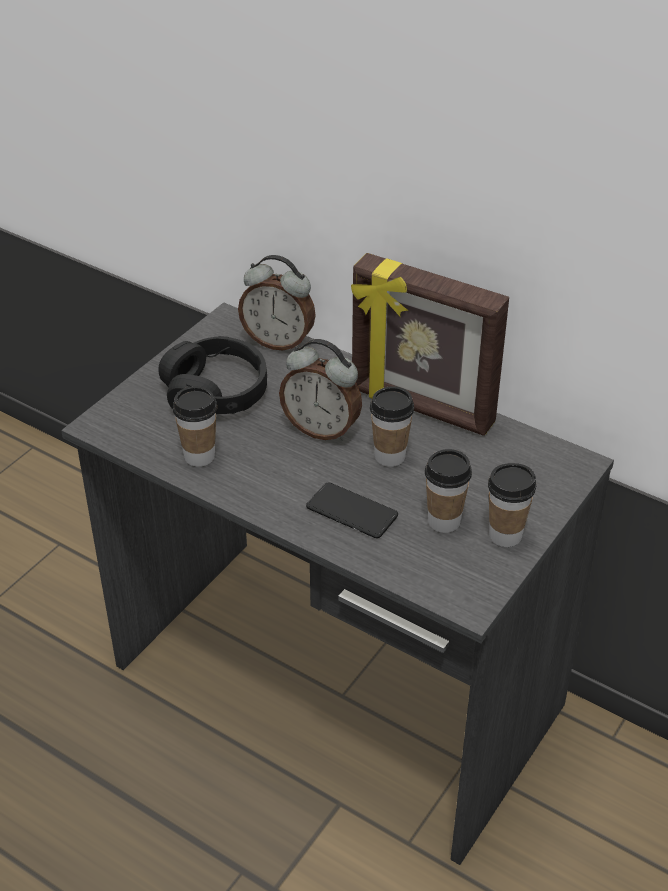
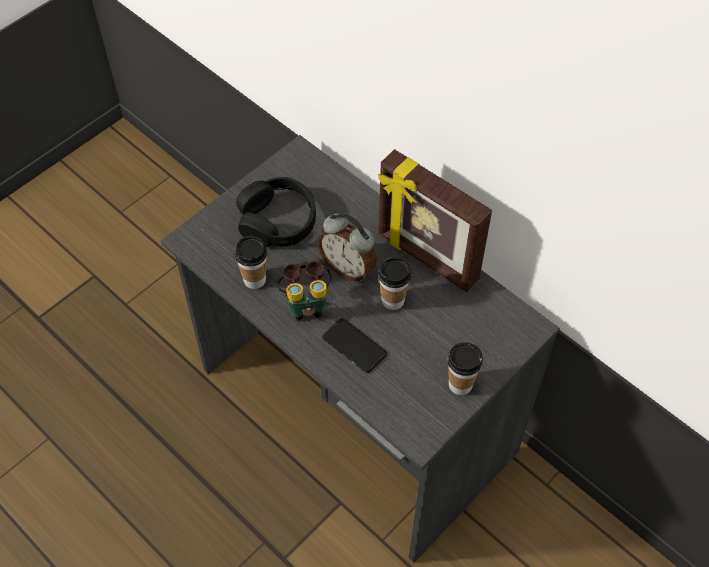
camera: 10 degrees right, 15 degrees up
(275, 473) = (306, 303): none -> binoculars
(278, 341) = (333, 179): alarm clock -> none
(444, 521) = (418, 365): cup -> none

